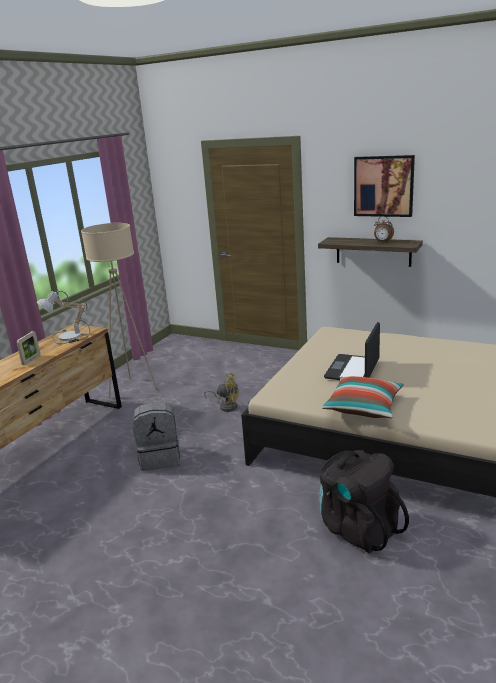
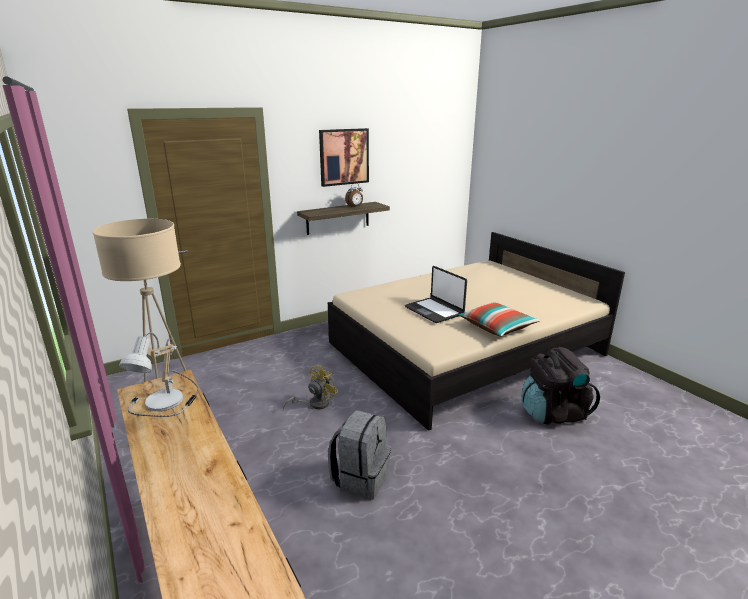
camera: 60 degrees left, 0 degrees up
(31, 360) = (197, 449): picture frame -> none

